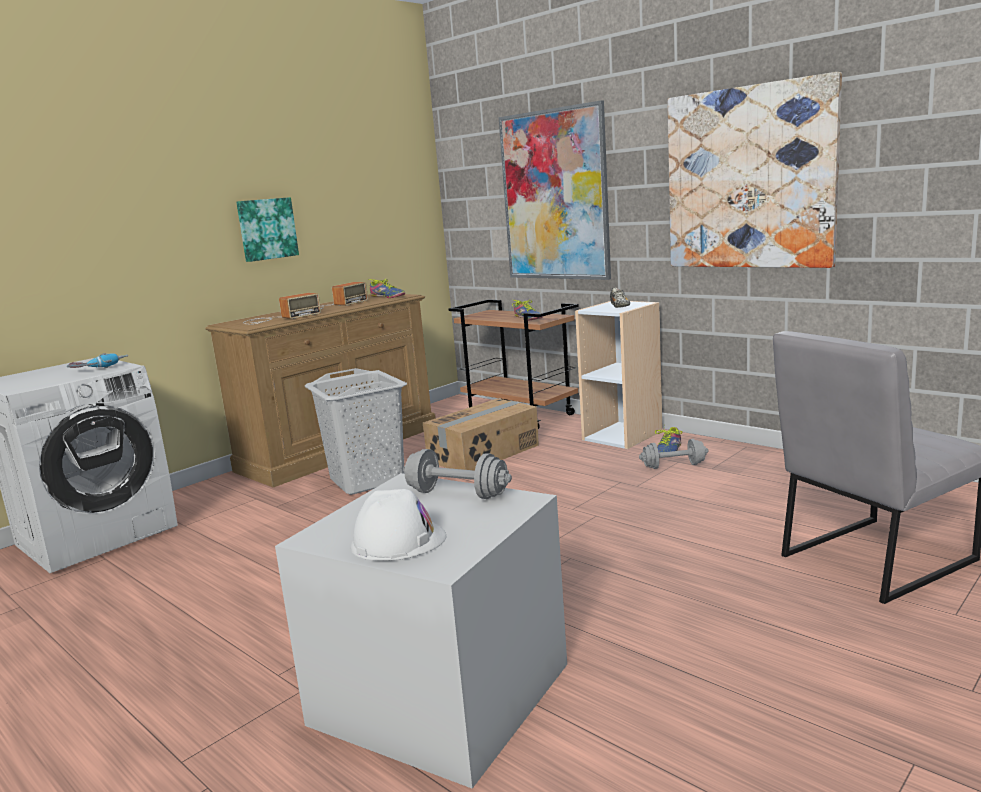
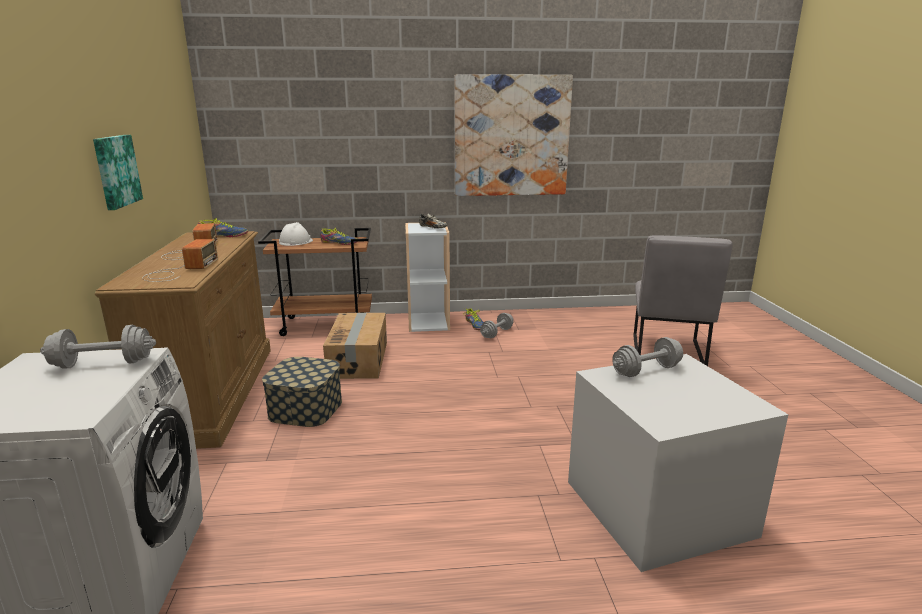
camera: 50 degrees left, 5 degrees up
(99, 368) = (103, 363): power drill -> grey dumbbell
(367, 480) = (305, 408): grey laundry basket -> storage box
(398, 541) = (703, 406): white hard hat -> white hard hat (295, 242)
(554, 196) = (345, 140): picture -> none

